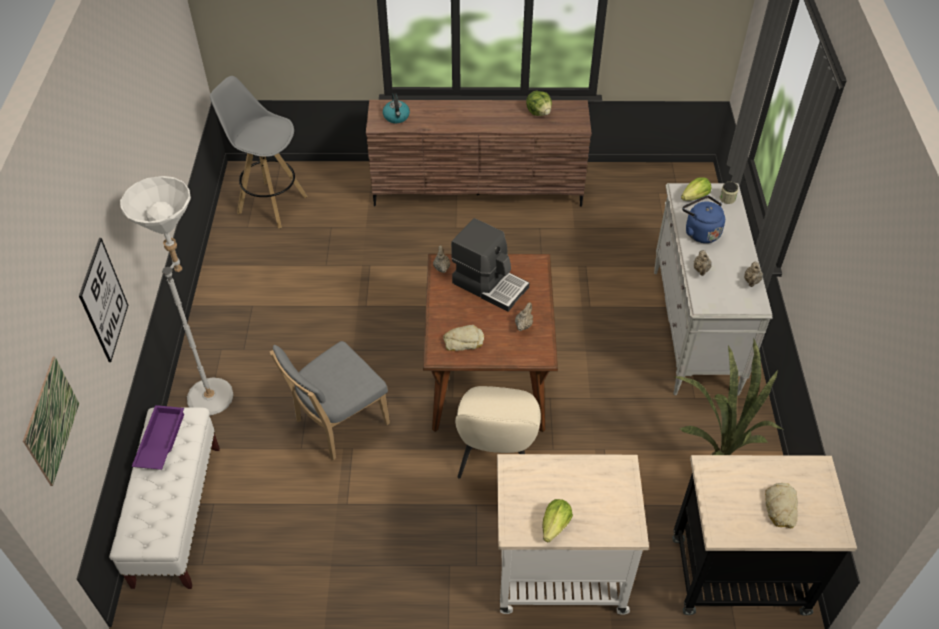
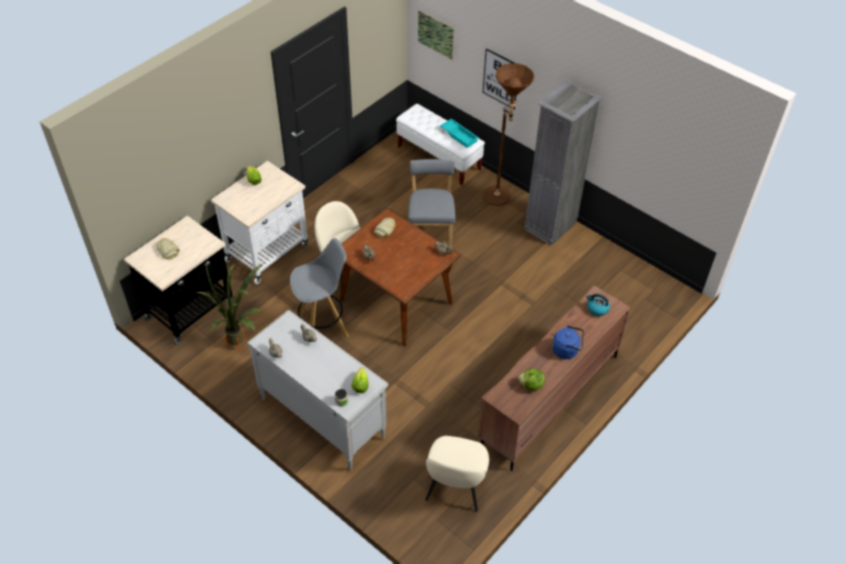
camera: 130 degrees right, 0 degrees up
(159, 441) = (459, 135): purple tray -> turquoise tray
(215, 389) = (500, 200): white floor lamp -> brown floor lamp
(225, 316) = (550, 226): none -> grey cabinet
(271, 203) = (634, 291): grey stool -> grey stool (323, 328)
(490, 284) = (410, 263): coffee machine -> none
(638, 199) = (455, 488): none -> beige chair
(700, 232) = (333, 363): blue kettle -> blue kettle (567, 350)

